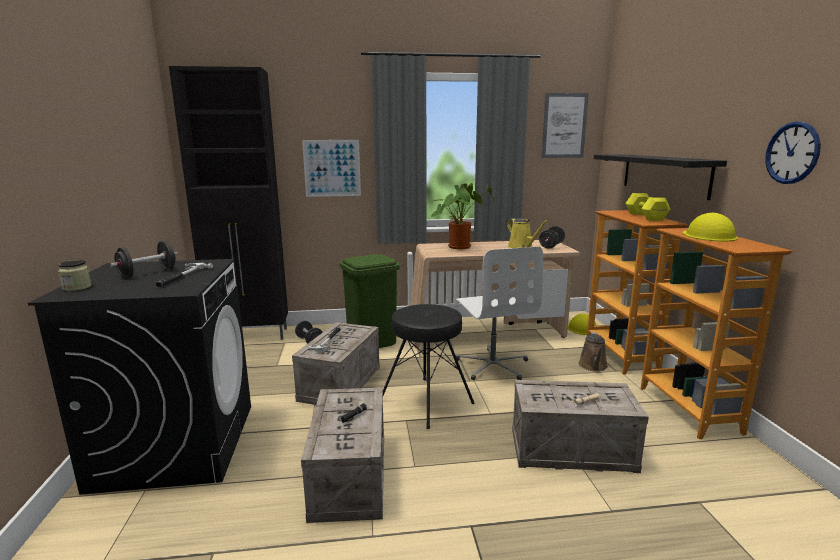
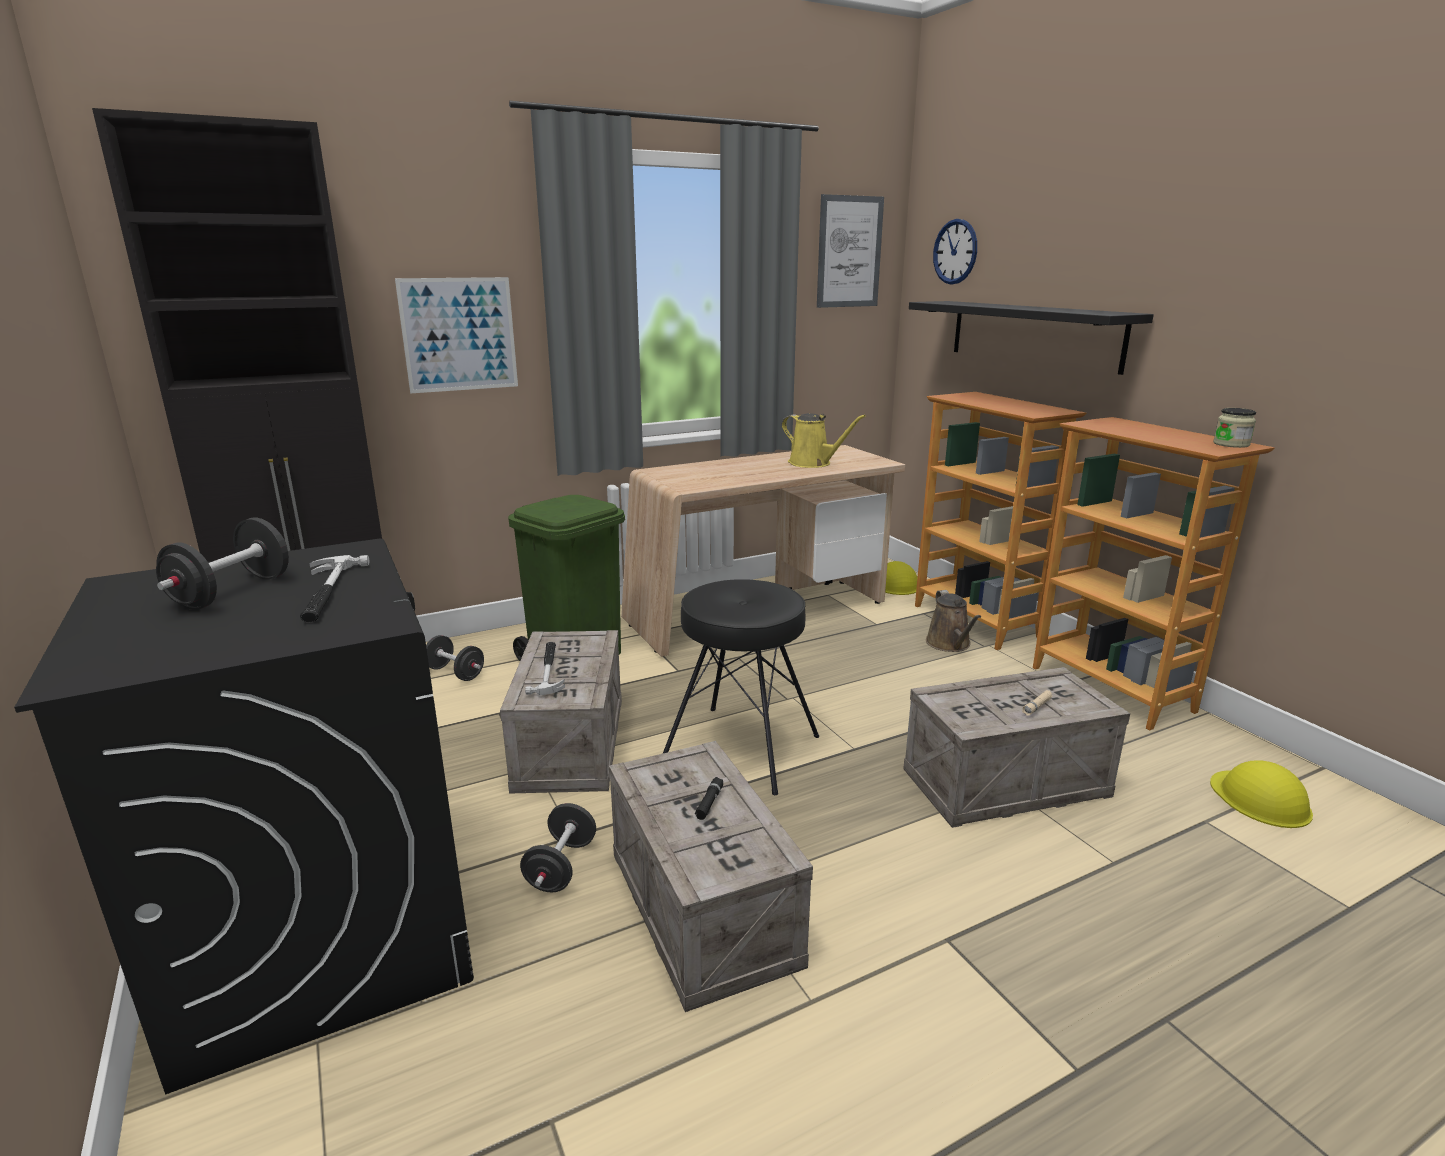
camera: 20 degrees left, 5 degrees up
(77, 287) = (98, 649): jar -> jar (1231, 444)
(460, 246) = (712, 469): potted plant -> none
(493, 365) = (805, 666): white office chair -> none
(551, 246) = (854, 457): black dumbbell -> black dumbbell (561, 867)
(645, 216) = (1012, 402): yellow dumbbell -> none
(708, 236) = (1143, 430): yellow hard hat -> yellow hard hat (1260, 799)
(792, 153) = (1268, 304): wall clock -> wall clock (955, 252)

